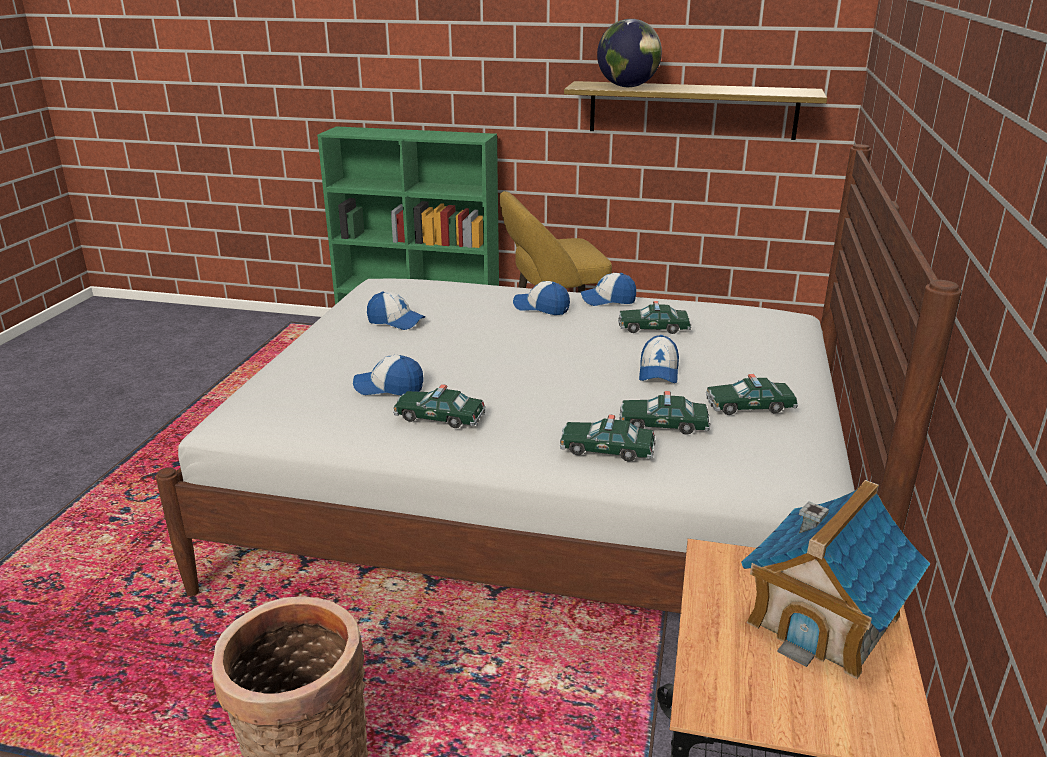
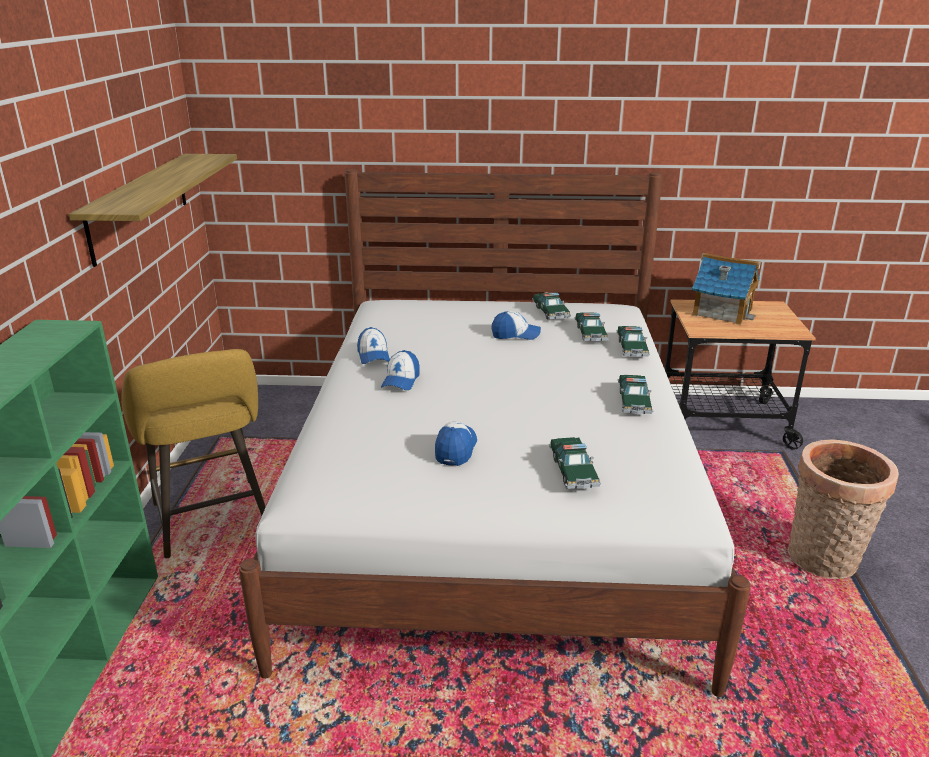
camera: 100 degrees left, 0 degrees up
(389, 387) = (602, 428): cap -> none
(628, 87) = (142, 195): globe -> none
(653, 328) = (435, 337): toy car -> toy car (573, 470)

